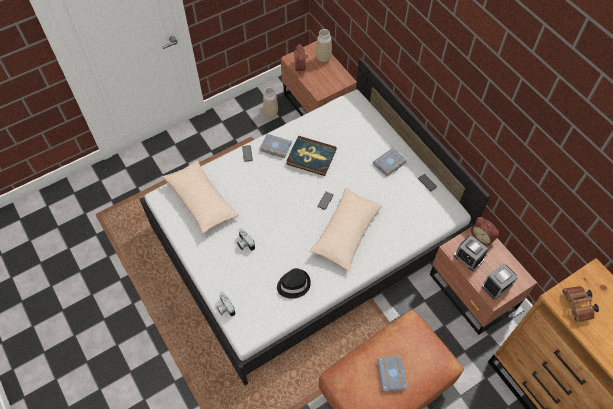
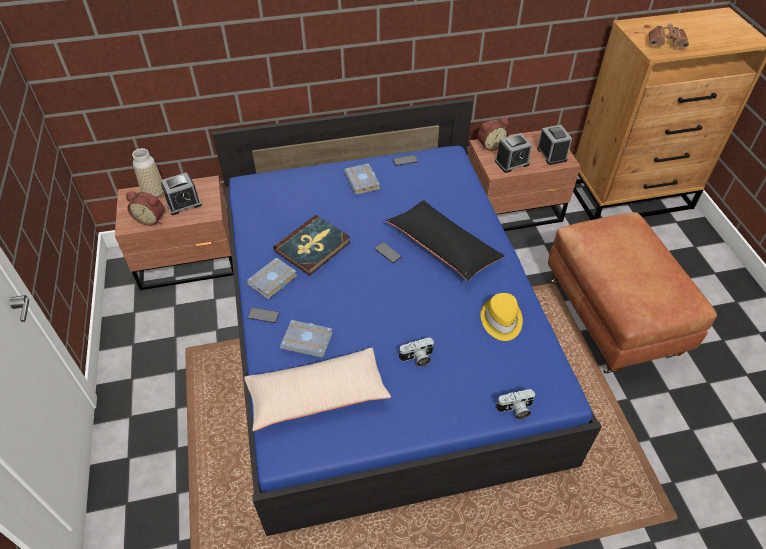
camera: 70 degrees left, 10 degrees down
(271, 112) = (160, 313): vase -> none
(293, 284) = (501, 320): black hat -> yellow hat
(306, 236) = (382, 332): white bed -> blue bed
(321, 76) = (183, 204): none -> alarm clock
(346, 232) = (443, 247): beige pillow -> black pillow
(392, 375) = (643, 264): grey book -> grey book (308, 340)

